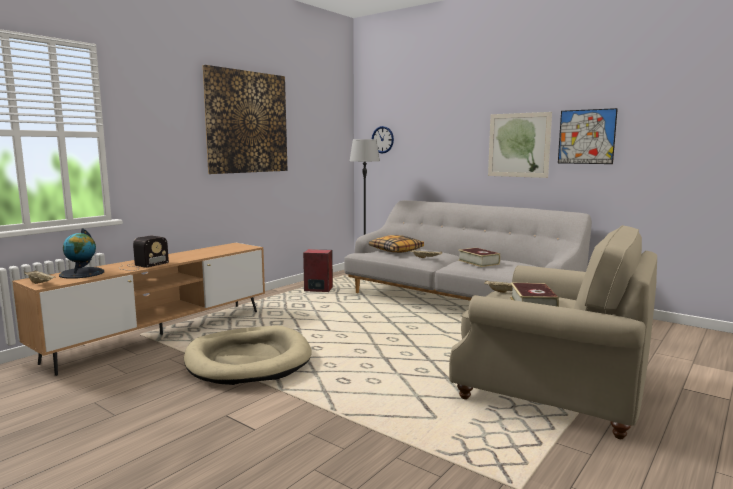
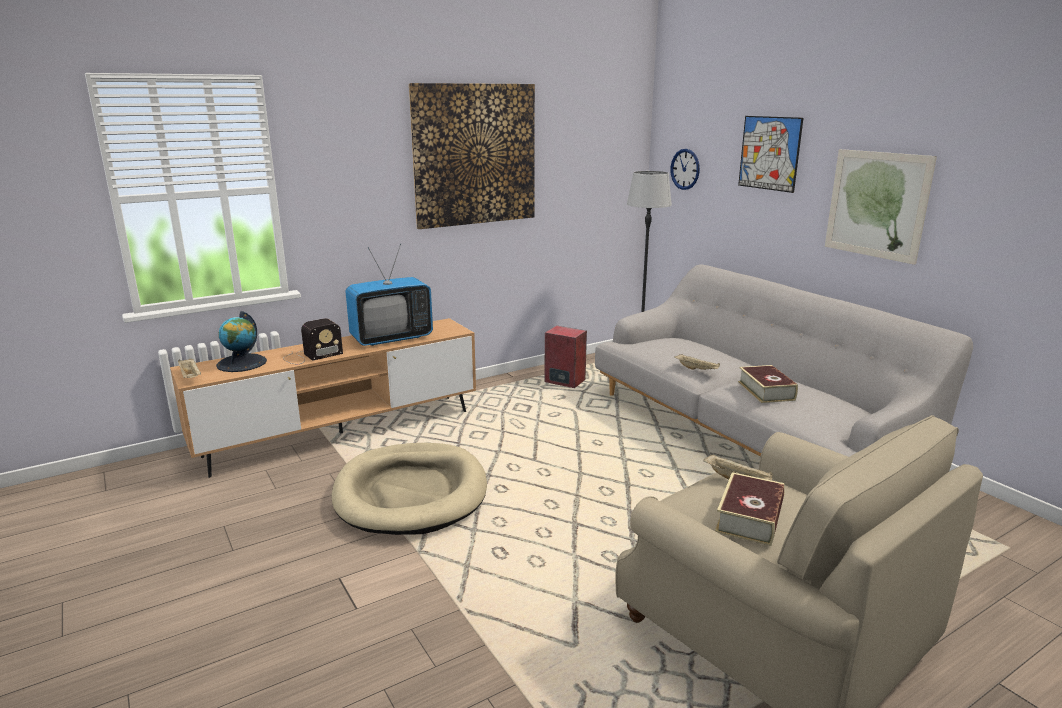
camera: 20 degrees right, 10 degrees up
(201, 253) = (391, 338): none -> television
(396, 250) = (665, 346): pillow -> none
(586, 136) = (988, 206): picture -> picture (769, 153)

